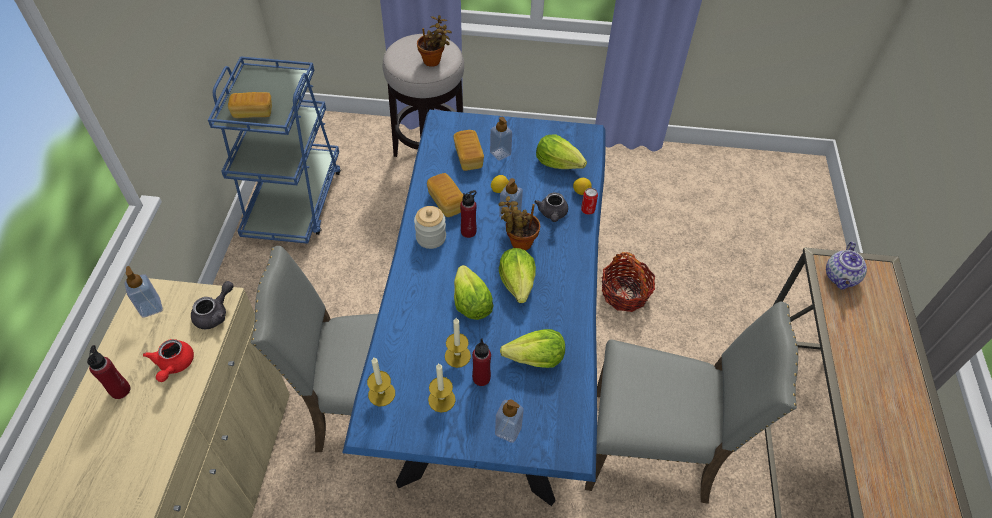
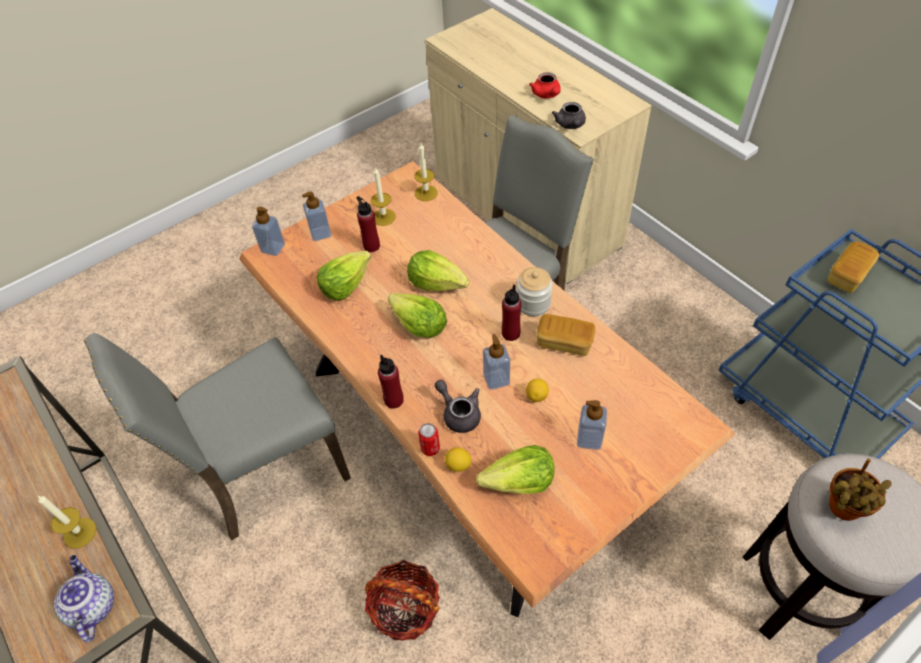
camera: 140 degrees right, 0 degrees up
(120, 390) = (553, 71): red bottle -> red bottle (394, 400)
(151, 307) = (611, 102): soap dispenser -> soap dispenser (273, 248)
(174, 365) = (547, 95): red teapot -> red teapot turned 150 degrees counterclockwise
(457, 356) = (404, 245): candle -> candle (80, 533)
(468, 157) = (611, 405): bread -> none
(492, 352) = (467, 435): blue dining table -> brown dining table
(518, 242) = (457, 360): potted plant -> none

